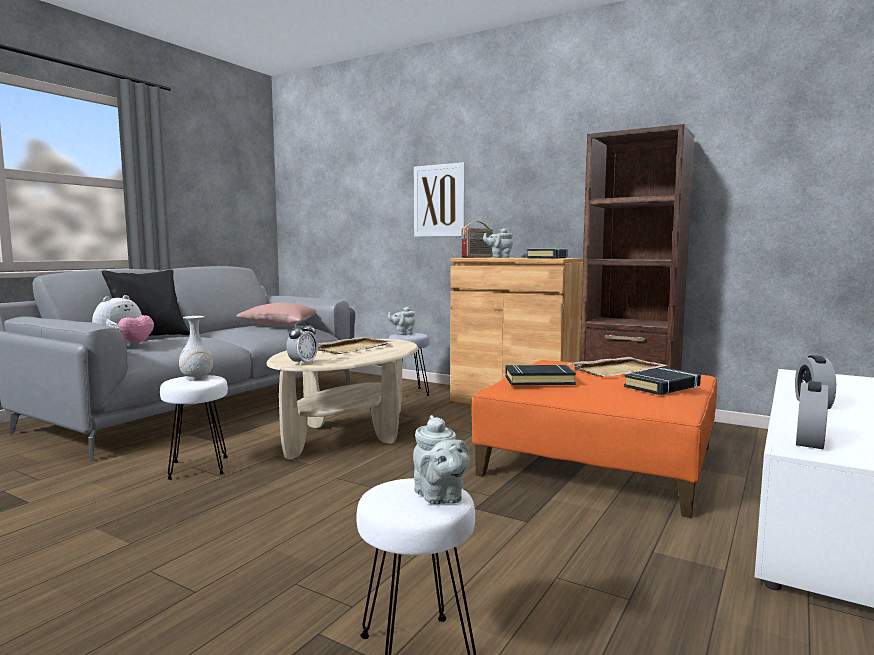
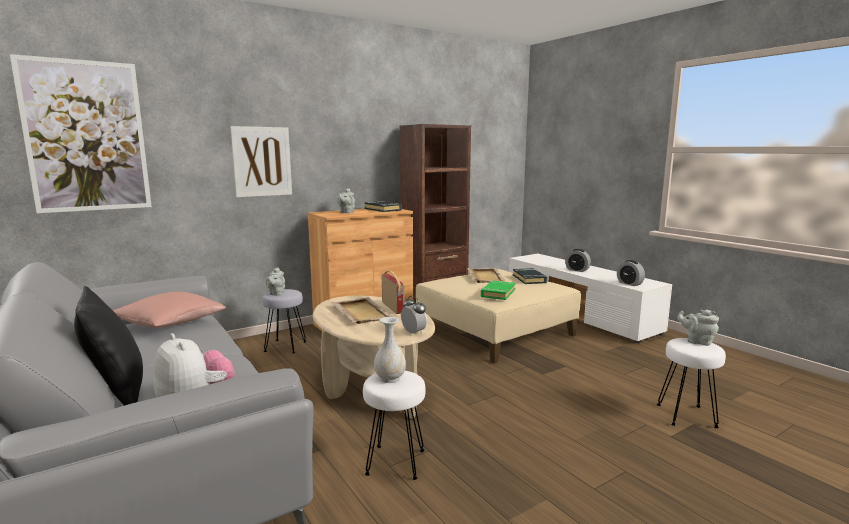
camera: 65 degrees left, 5 degrees up
(325, 185) = (86, 137): none -> picture
(440, 497) = (697, 341): grey teapot -> grey teapot turned 150 degrees counterclockwise
(477, 257) = (328, 213): radio -> radio (393, 307)
(539, 380) = (498, 293): black book -> green book
(598, 460) = (495, 331): orange ottoman -> beige ottoman

